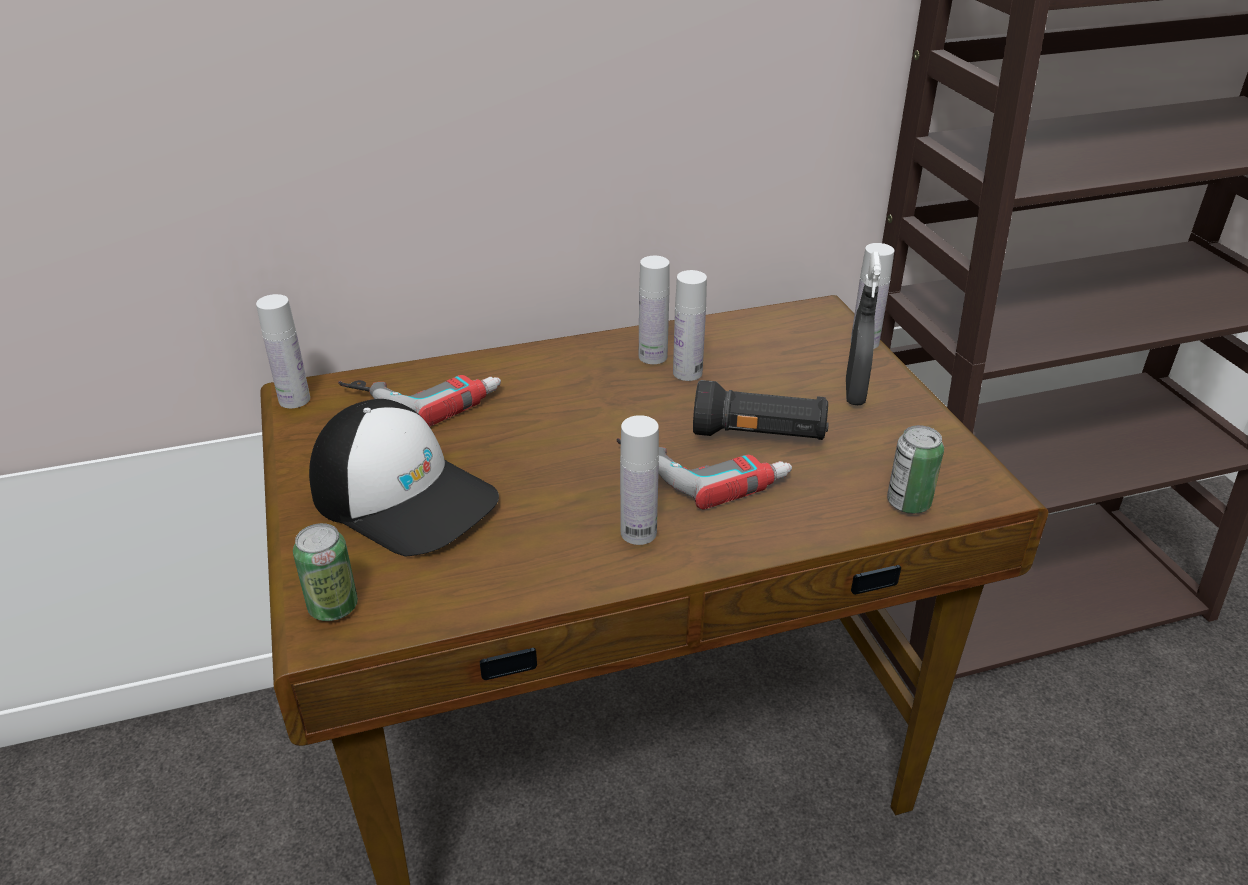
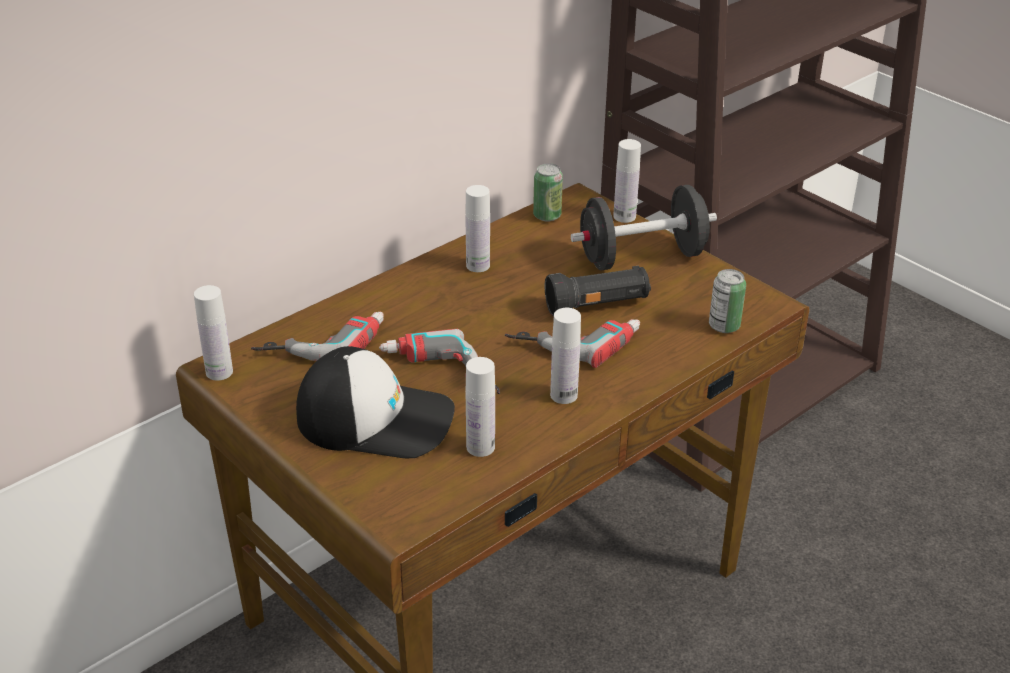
camera: 25 degrees left, 0 degrees up
(333, 607) = (393, 505): can -> can (547, 216)
(511, 466) = (438, 375): none -> power drill
(687, 373) = (513, 272): white bottle -> white bottle (480, 447)
(854, 393) = (642, 257): grey spray bottle -> black dumbbell

